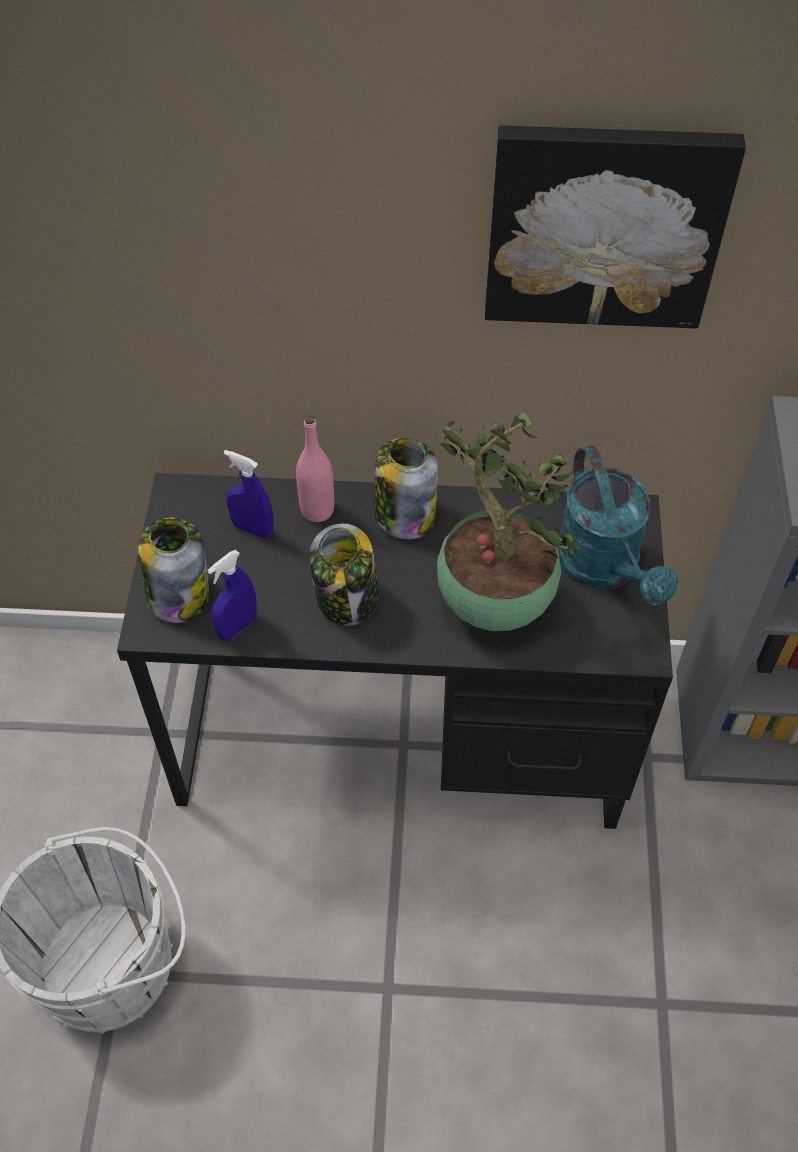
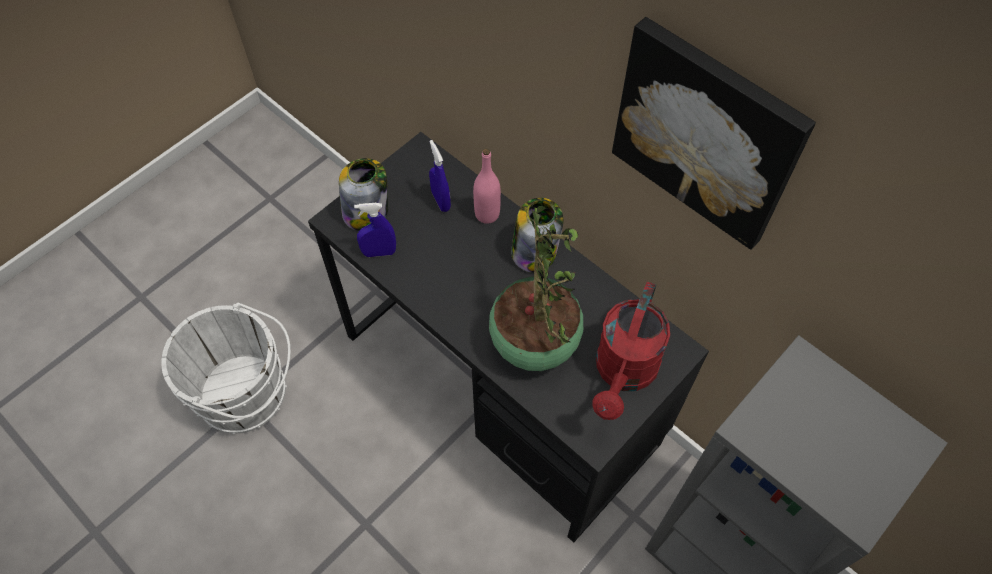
camera: 40 degrees right, 5 degrees up
(347, 598) = (453, 279): jar -> none
(605, 569) = (623, 373): turquoise watering can -> red watering can

